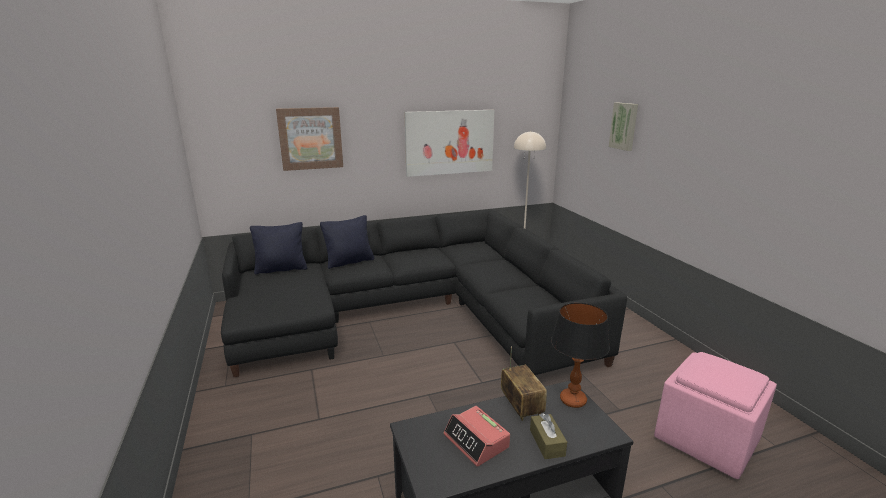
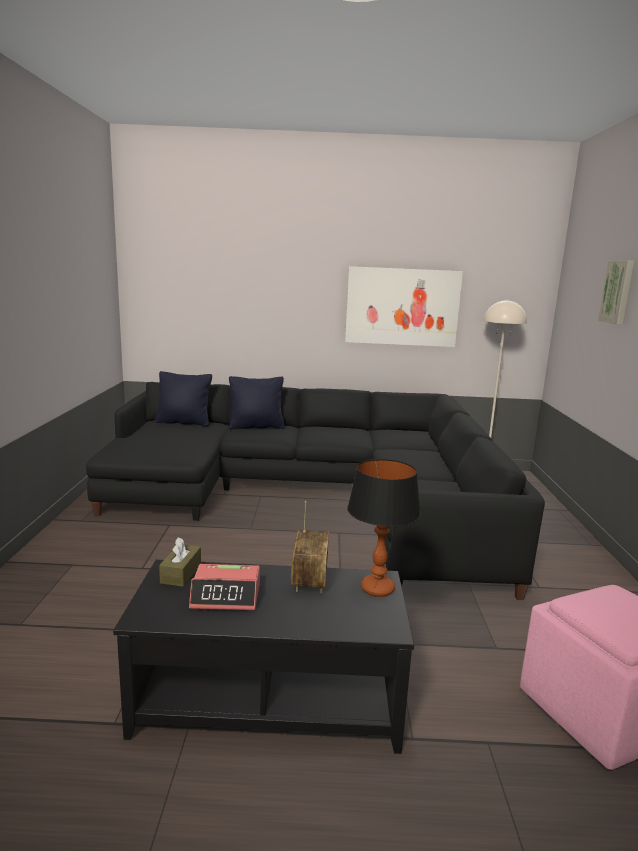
camera: 20 degrees right, 5 degrees down
(310, 138) = (241, 288): picture -> none
(476, 441) = (226, 596): alarm clock -> alarm clock turned 75 degrees counterclockwise
(547, 442) = (303, 617): brown tissue box -> brown tissue box (181, 573)

